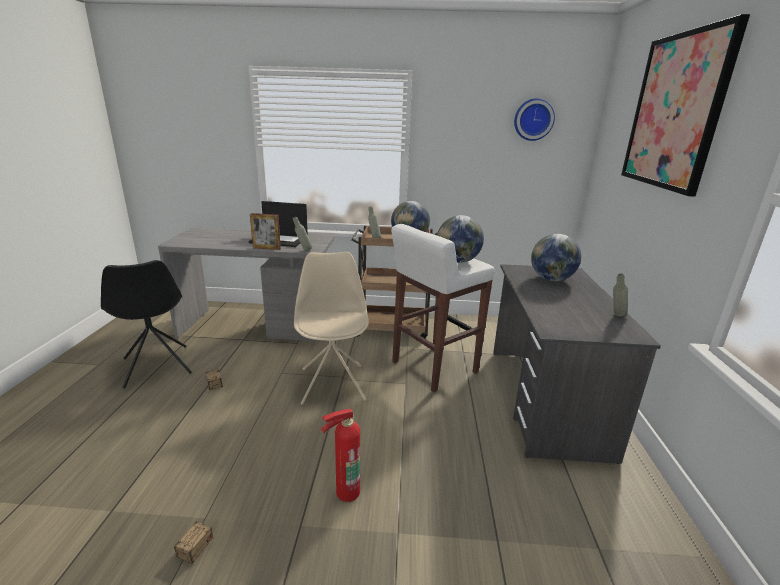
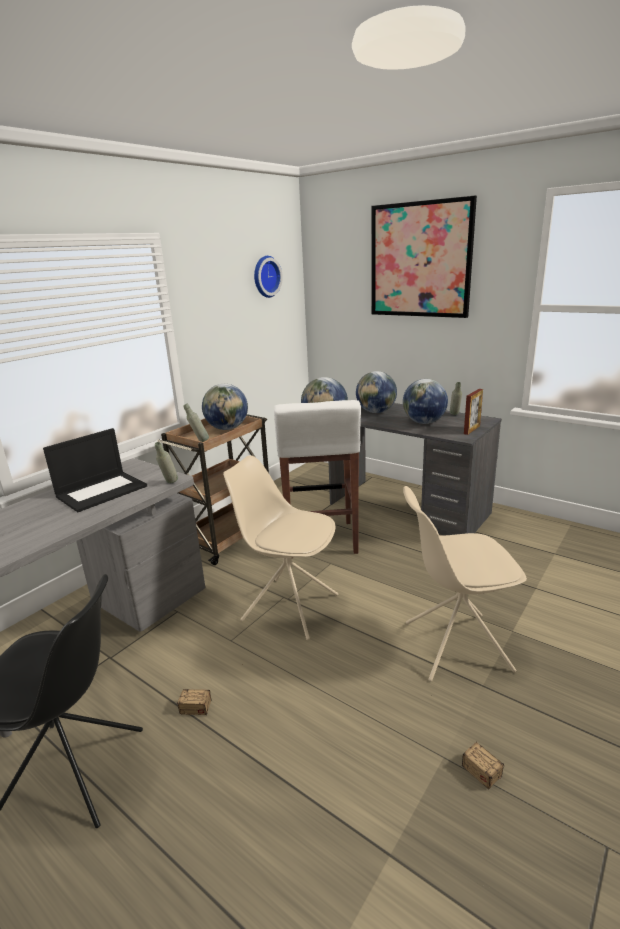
camera: 55 degrees left, 0 degrees up
(266, 248) = (122, 503): picture frame -> picture frame (472, 430)
(345, 491) = (454, 646): fire extinguisher -> beige chair
(561, 305) = (423, 422): none -> globe

